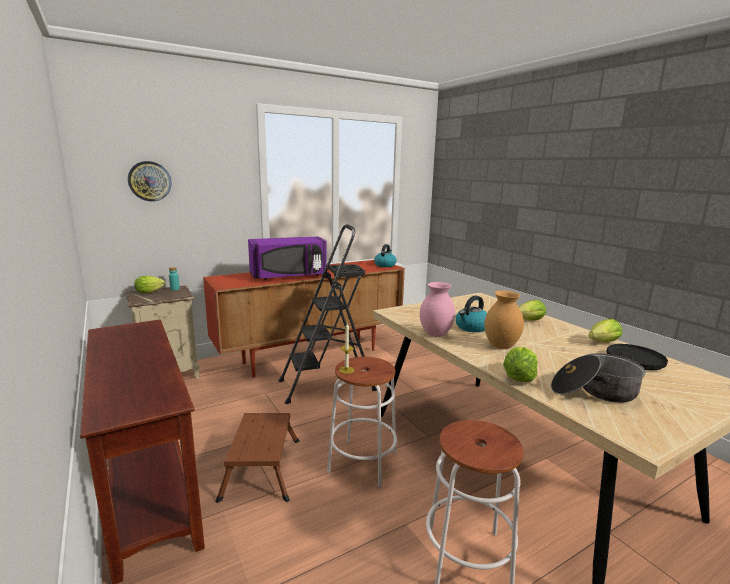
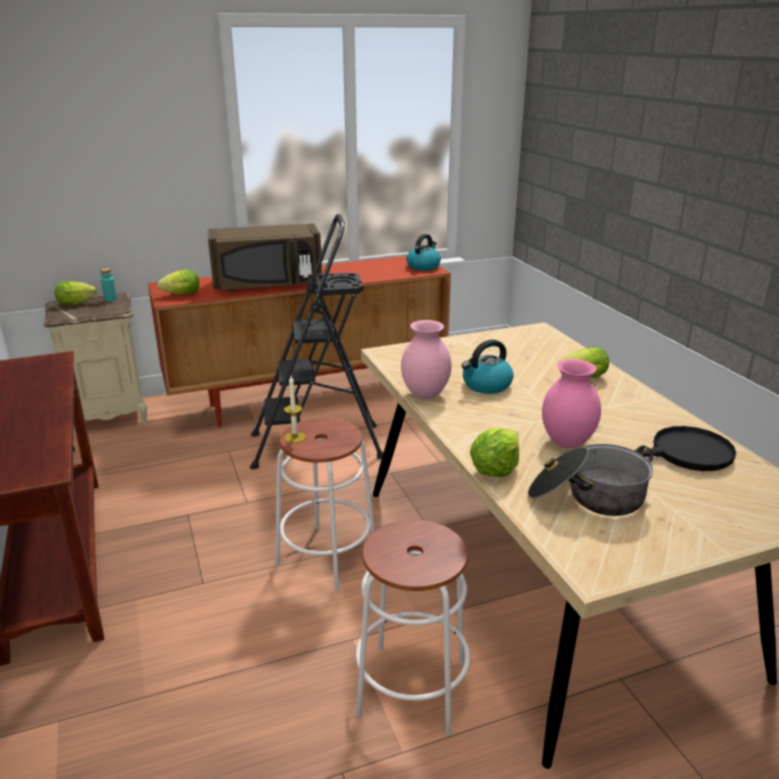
camera: 10 degrees right, 10 degrees up
(149, 181) = (66, 144): wall clock -> none
(261, 468) = (194, 553): brown step ladder -> none
(289, 276) = (268, 284): purple microwave -> brown microwave
(500, 346) = (506, 418): brown vase -> none
(552, 358) = (568, 443): none -> pink vase
(601, 343) = (666, 421): lettuce -> lettuce (179, 295)

